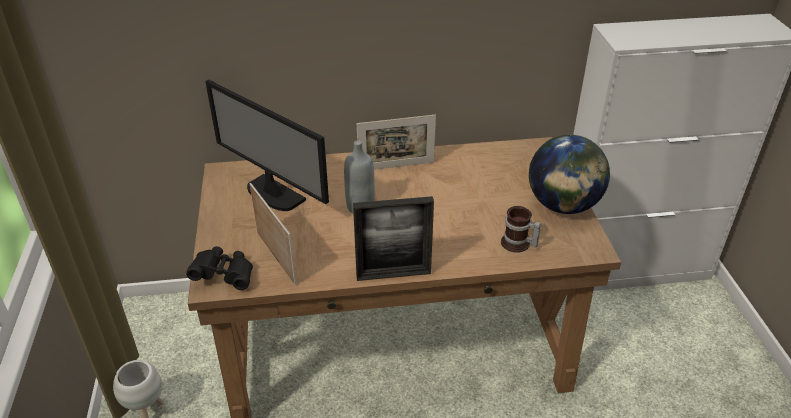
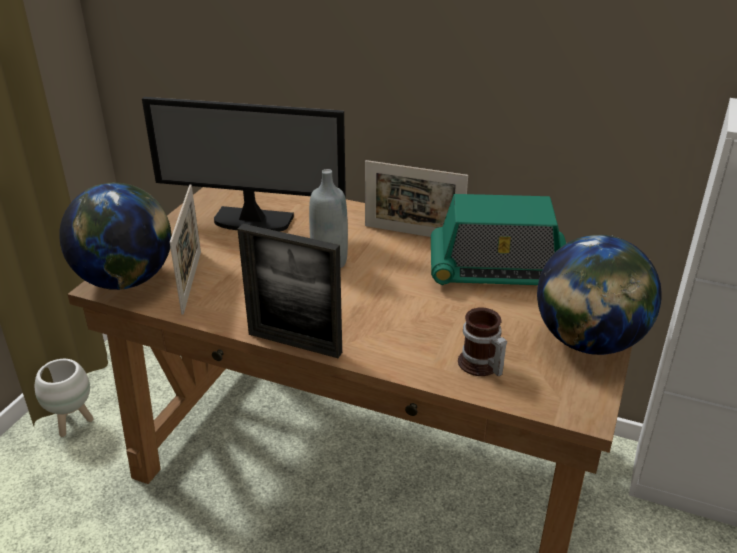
camera: 30 degrees right, 5 degrees down
(224, 276) = (126, 281): black binoculars -> globe
(273, 195) = (252, 222): monitor -> monitor turned 60 degrees counterclockwise
(473, 175) = (498, 270): none -> radio

